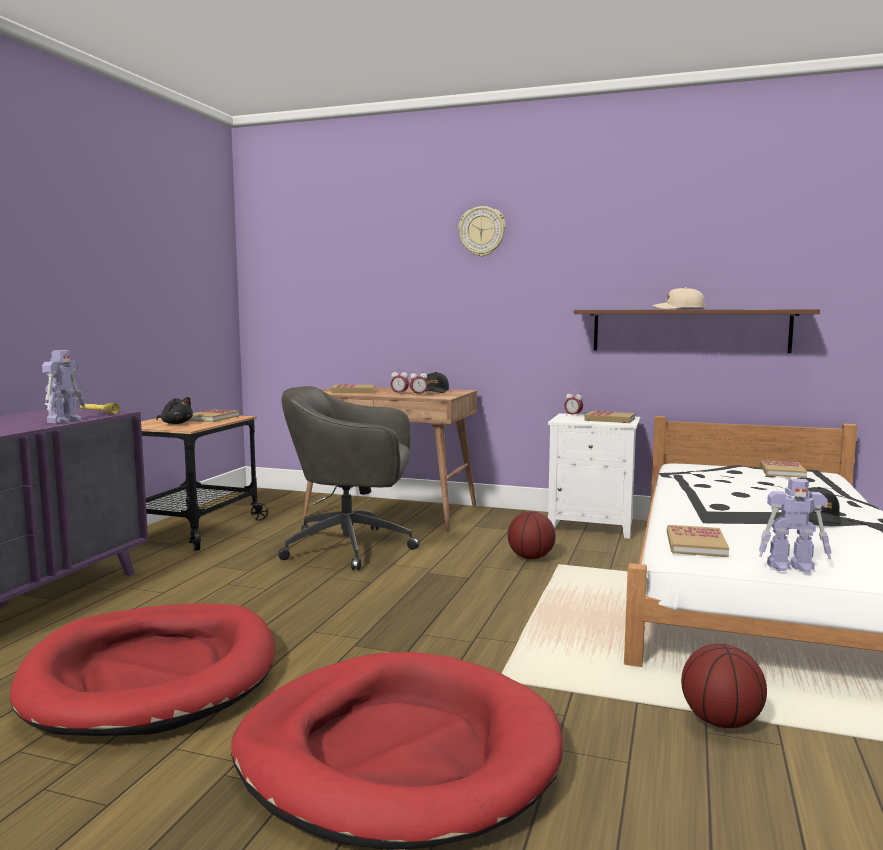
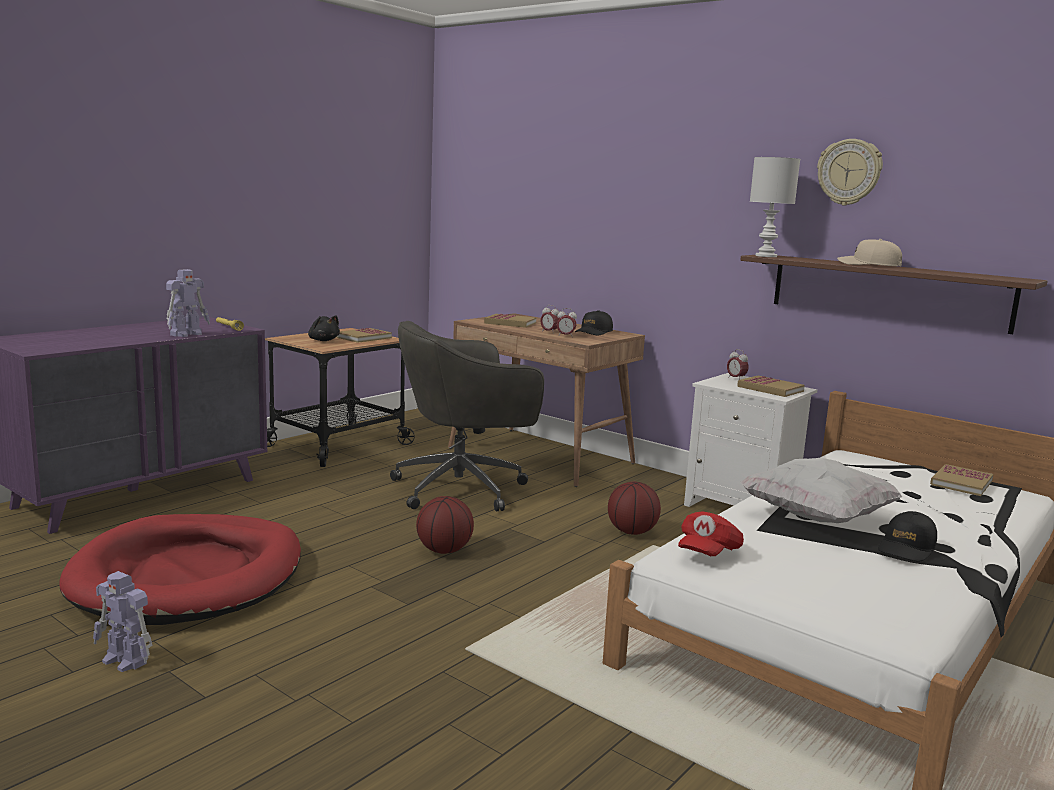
camera: 20 degrees right, 5 degrees up
(352, 547) = (463, 489): grey office chair -> grey office chair turned 45 degrees counterclockwise
(397, 754) = (311, 691): red dog bed -> none
(482, 231) = (665, 154): wall clock -> wall clock (849, 172)
(593, 309) = (767, 256): none -> white table lamp
(696, 544) = (708, 553): book -> red cap
(721, 721) = (638, 743): basketball -> basketball (445, 550)
(728, 508) = (816, 517): none -> white pillow
(792, 567) = (777, 599): toy robot -> toy robot (126, 661)

